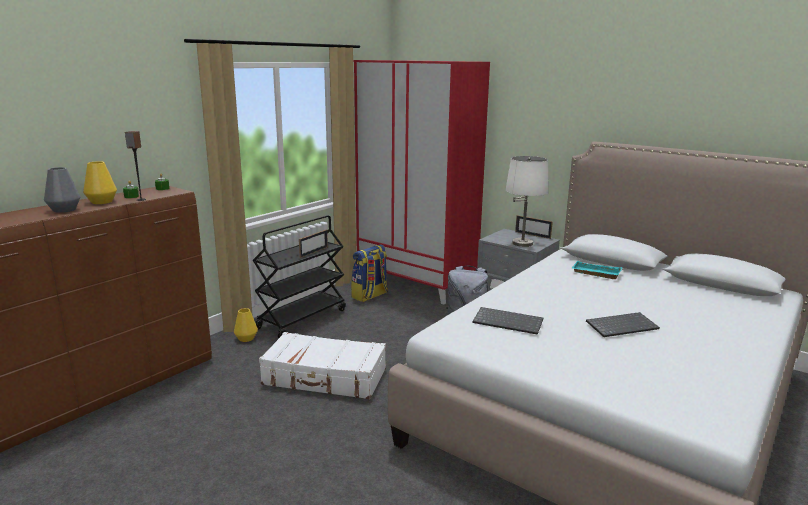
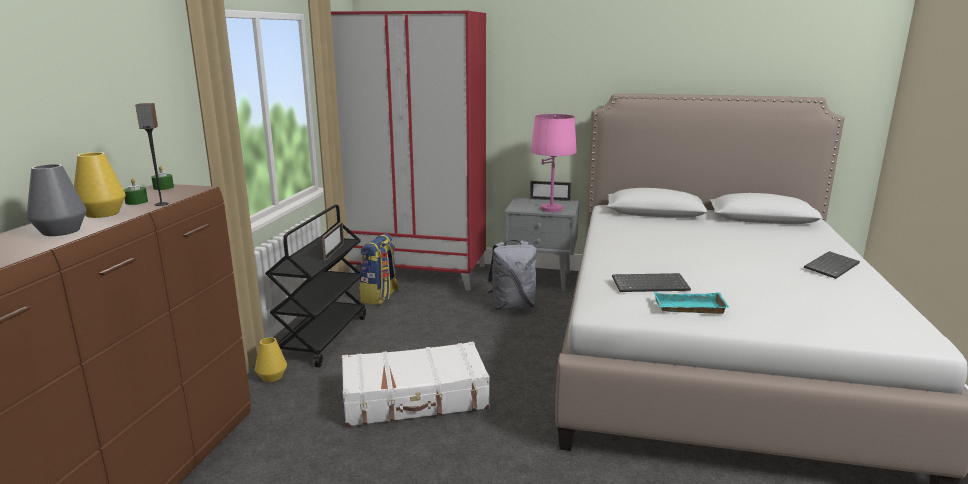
camera: 25 degrees left, 0 degrees up
(522, 243) = (551, 209): white table lamp -> pink table lamp
(595, 273) = (657, 226): turquoise tray -> turquoise tray (689, 308)
(622, 326) = (742, 268): keyboard -> keyboard (830, 266)

